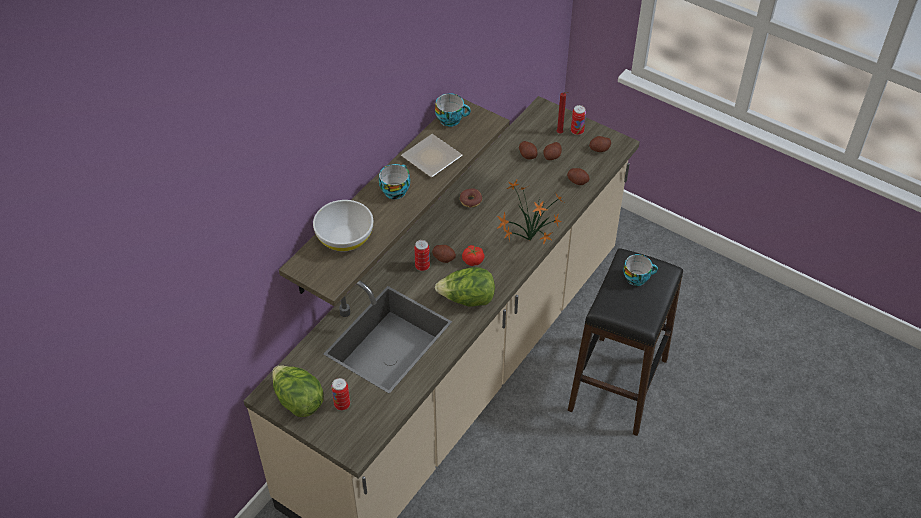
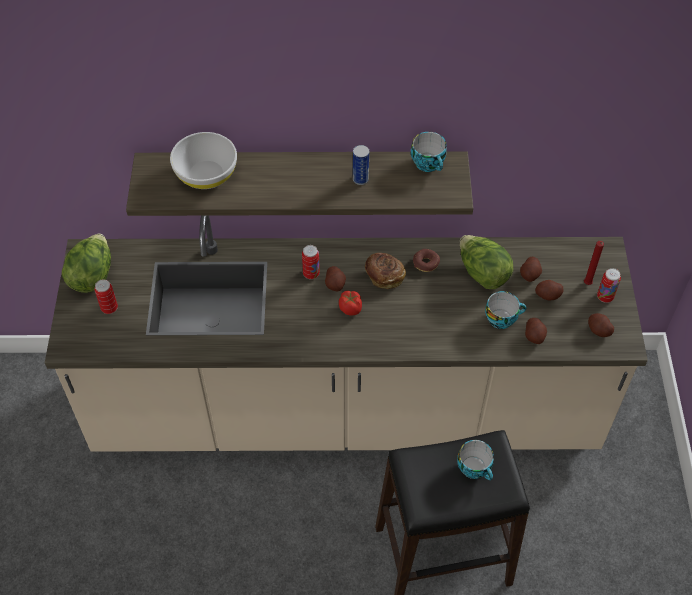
camera: 55 degrees right, 5 degrees up
(395, 190) = (296, 175): cup -> cup (502, 318)
(431, 159) = (360, 179): plate -> can
(461, 228) = (384, 276): none -> bread
(467, 299) = (299, 331): lettuce -> lettuce (482, 273)
(527, 240) = (415, 338): potted plant -> none

